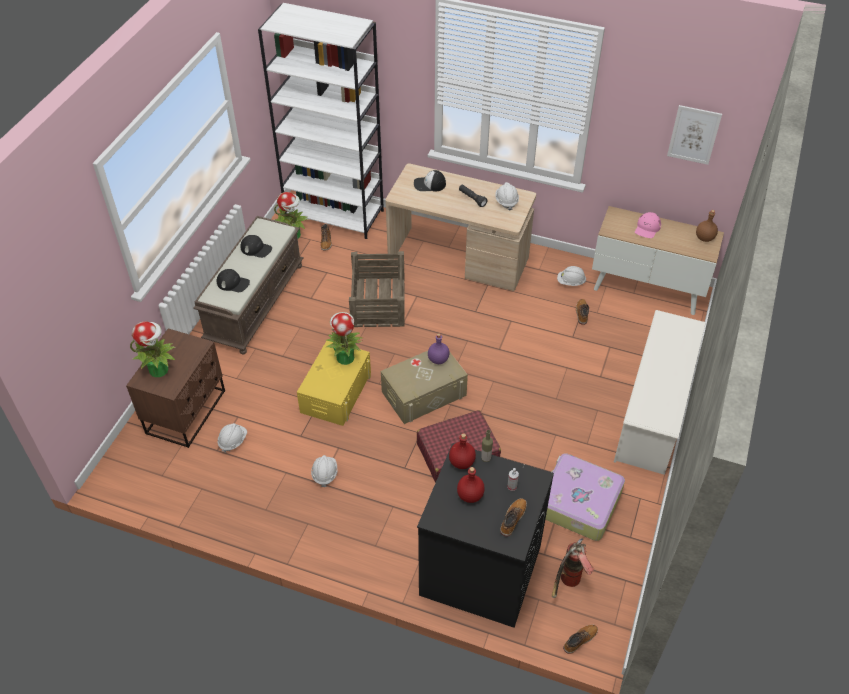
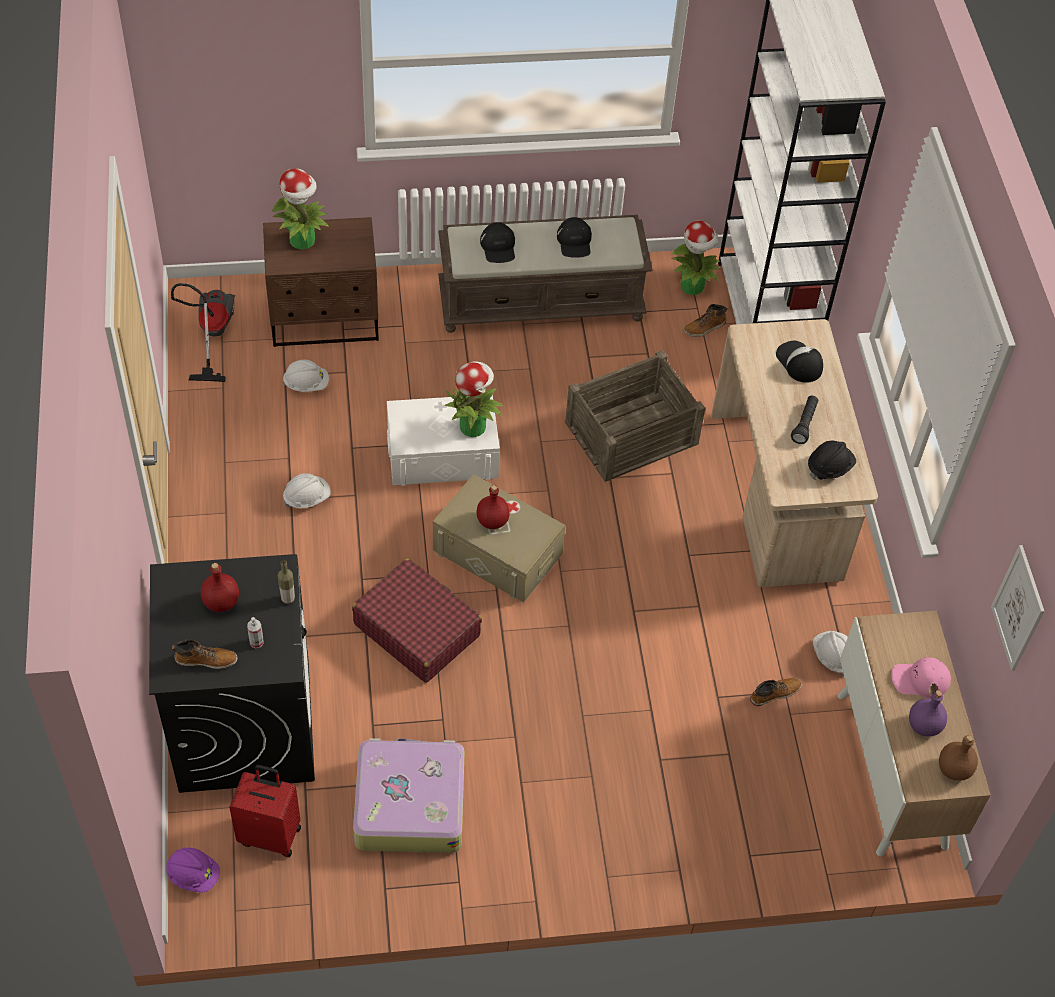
camera: 60 degrees right, 5 degrees up
(150, 479) = (210, 334): none -> vacuum cleaner
(336, 392) = (442, 454): yellow storage box -> white storage box
(438, 359) = (532, 530): purple bottle -> purple bottle (924, 725)
(462, 462) = (269, 575): red bottle -> red bottle (492, 521)
(506, 201) = (829, 467): white hard hat -> black hard hat
(568, 585) = (270, 834): fire extinguisher -> red suitcase
(579, 640) = (193, 875): boot -> purple hard hat
(653, 413) = (629, 854): white shoe rack -> none

